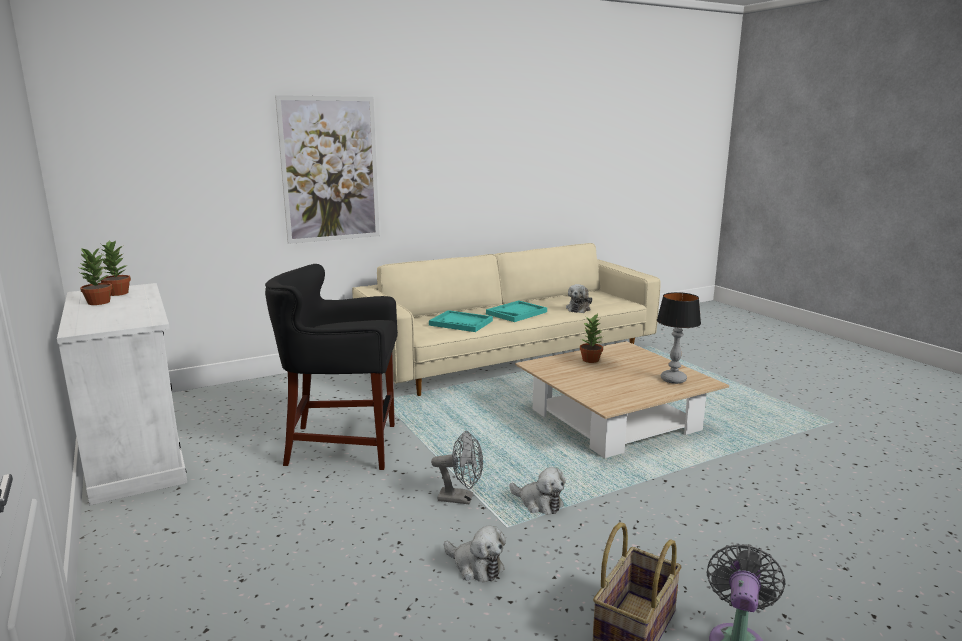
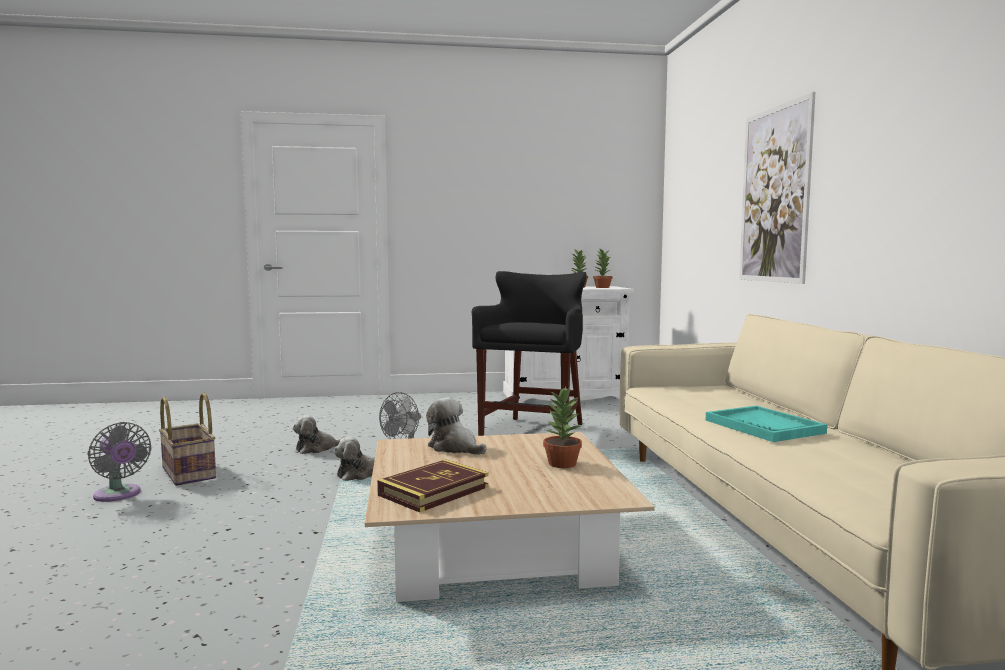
camera: 110 degrees right, 10 degrees down
(461, 323) = (704, 401): turquoise tray -> none
(578, 309) = (810, 466): plush toy -> plush toy (455, 448)
(673, 379) = (433, 491): table lamp -> book

